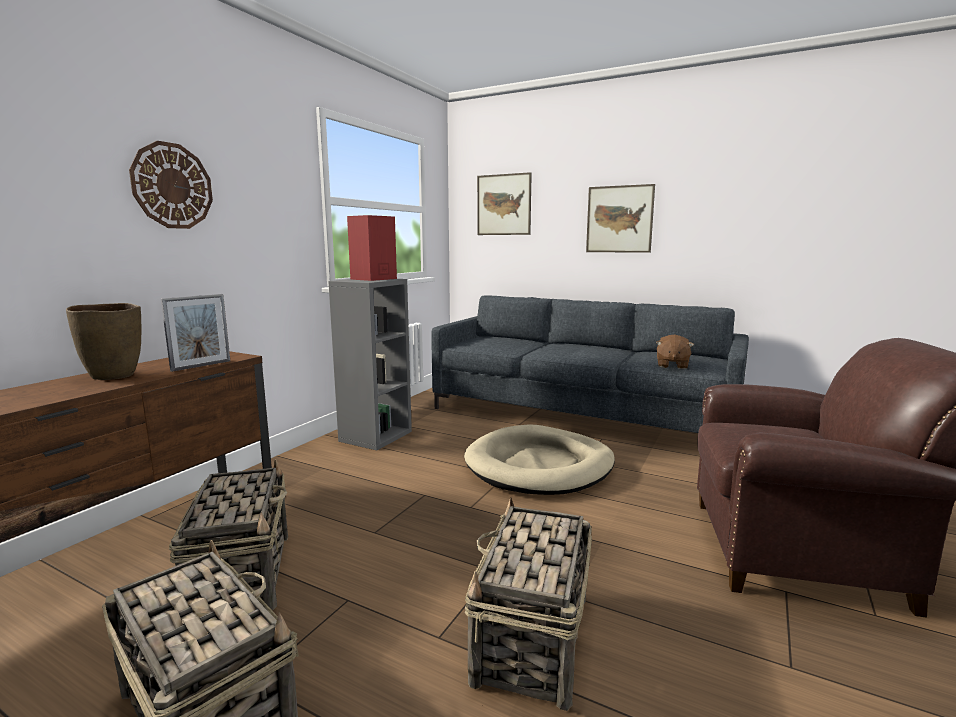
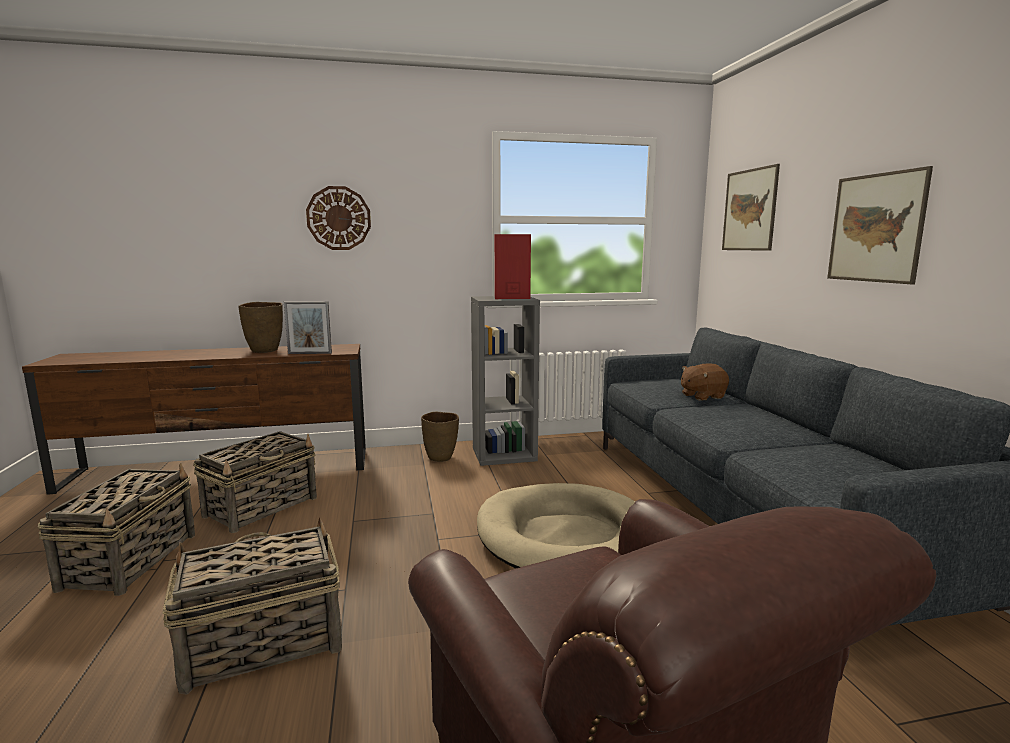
camera: 50 degrees right, 0 degrees up
(327, 458) = (441, 457): none -> brown vase
(672, 365) = (802, 472): brown plush toy -> brown plush toy (702, 396)

